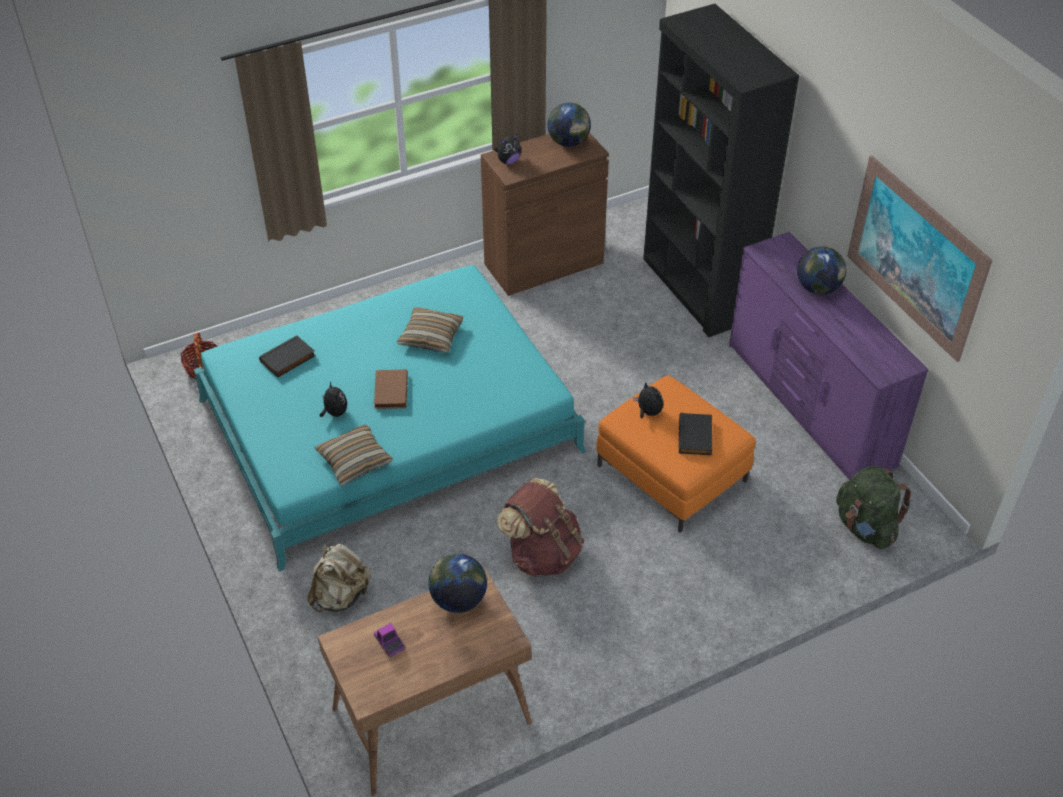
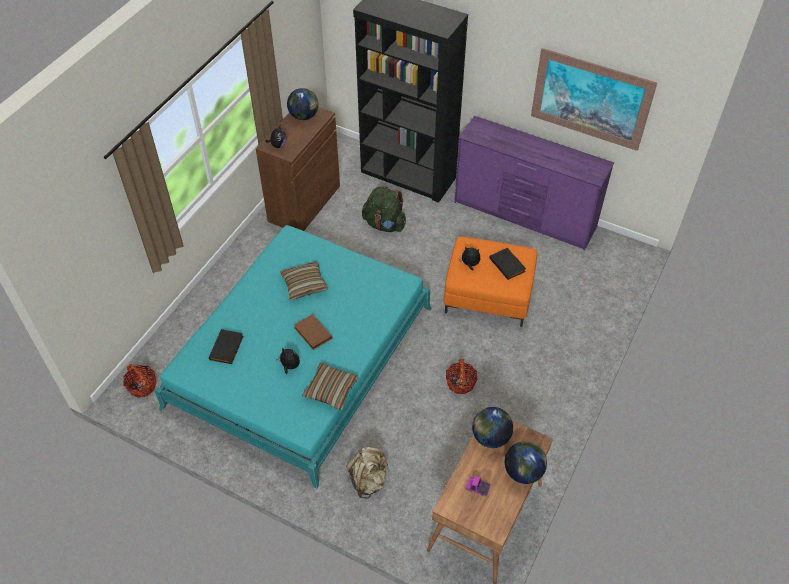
camera: 35 degrees left, 5 degrees up
(542, 553) = (460, 383): brown backpack -> basket
(818, 288) = (520, 142): globe -> globe (523, 472)
(865, 527) = (609, 269): green backpack -> green backpack (384, 224)

